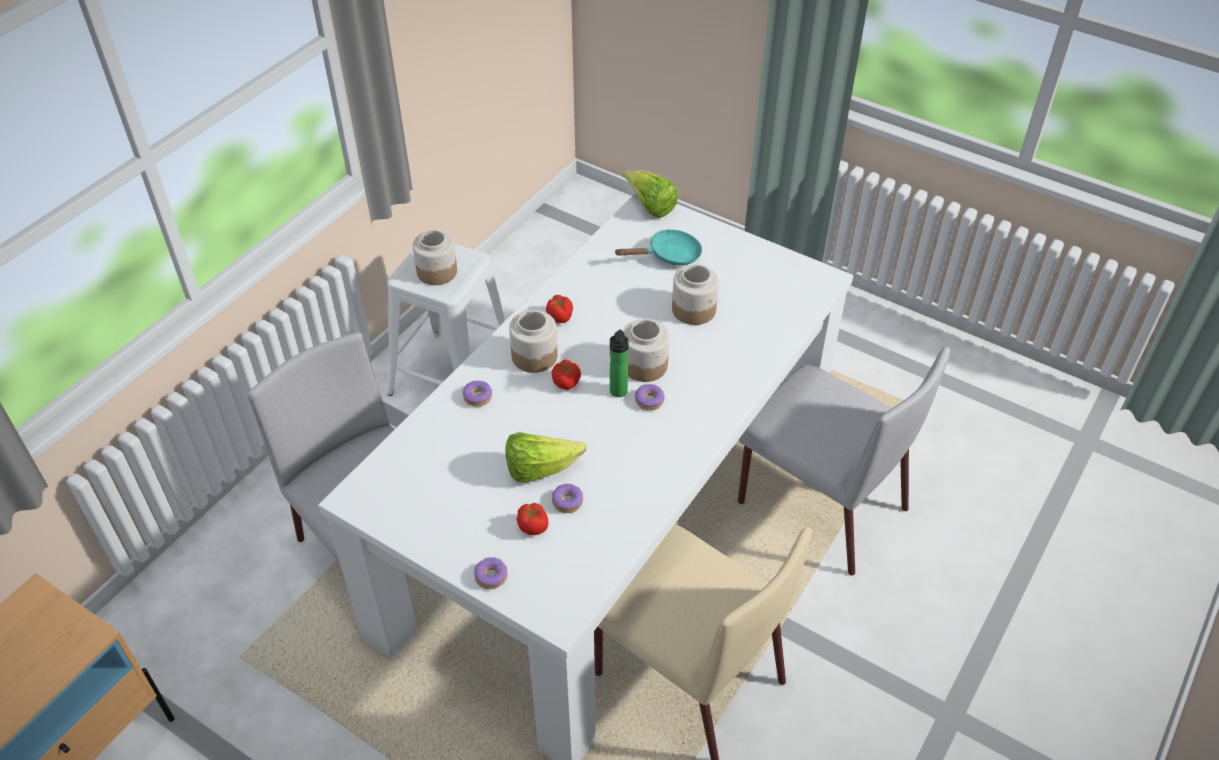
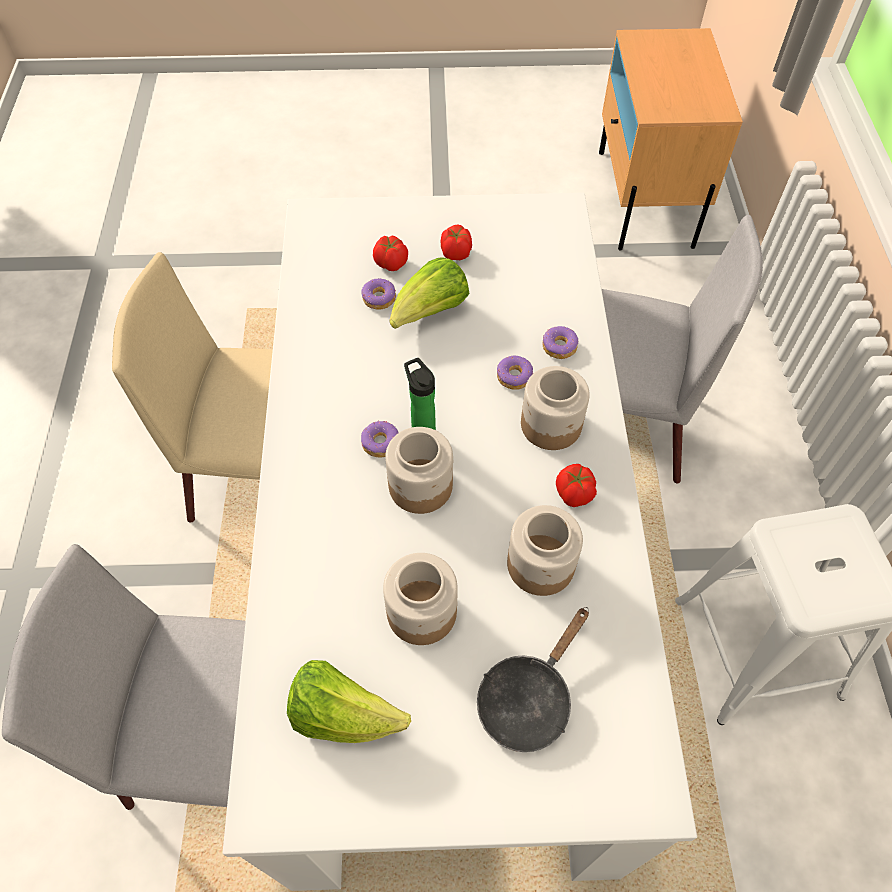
camera: 145 degrees right, 10 degrees up
(436, 272) = (825, 555): jar -> jar (541, 564)
(491, 576) = (391, 214): donut -> donut (514, 377)
(566, 383) = (487, 413): tomato -> tomato (455, 253)
(650, 206) = (641, 797): lettuce -> lettuce (343, 714)
(669, 255) = (528, 698): turquoise frying pan -> black frying pan

